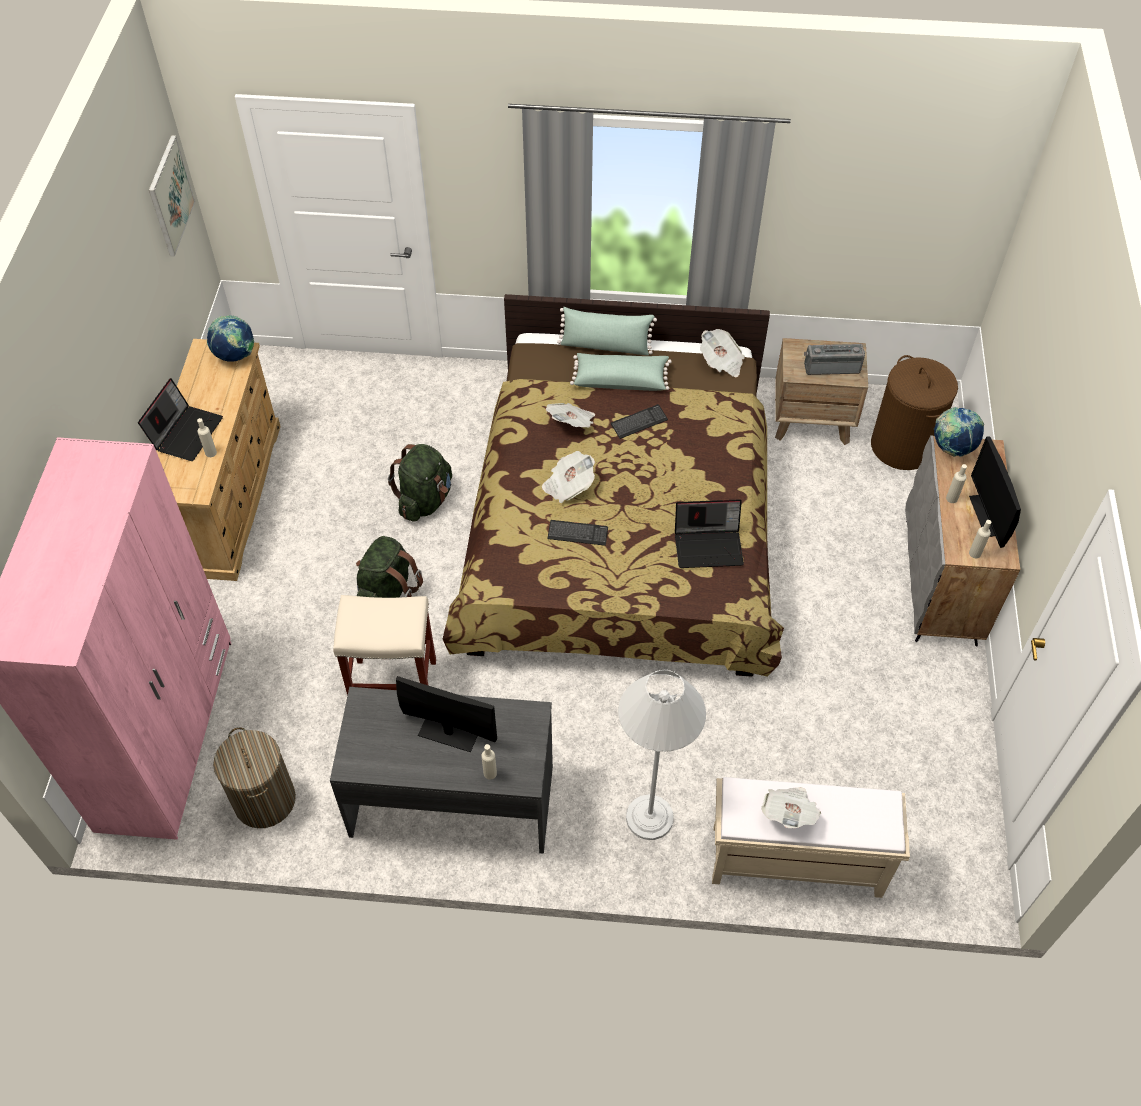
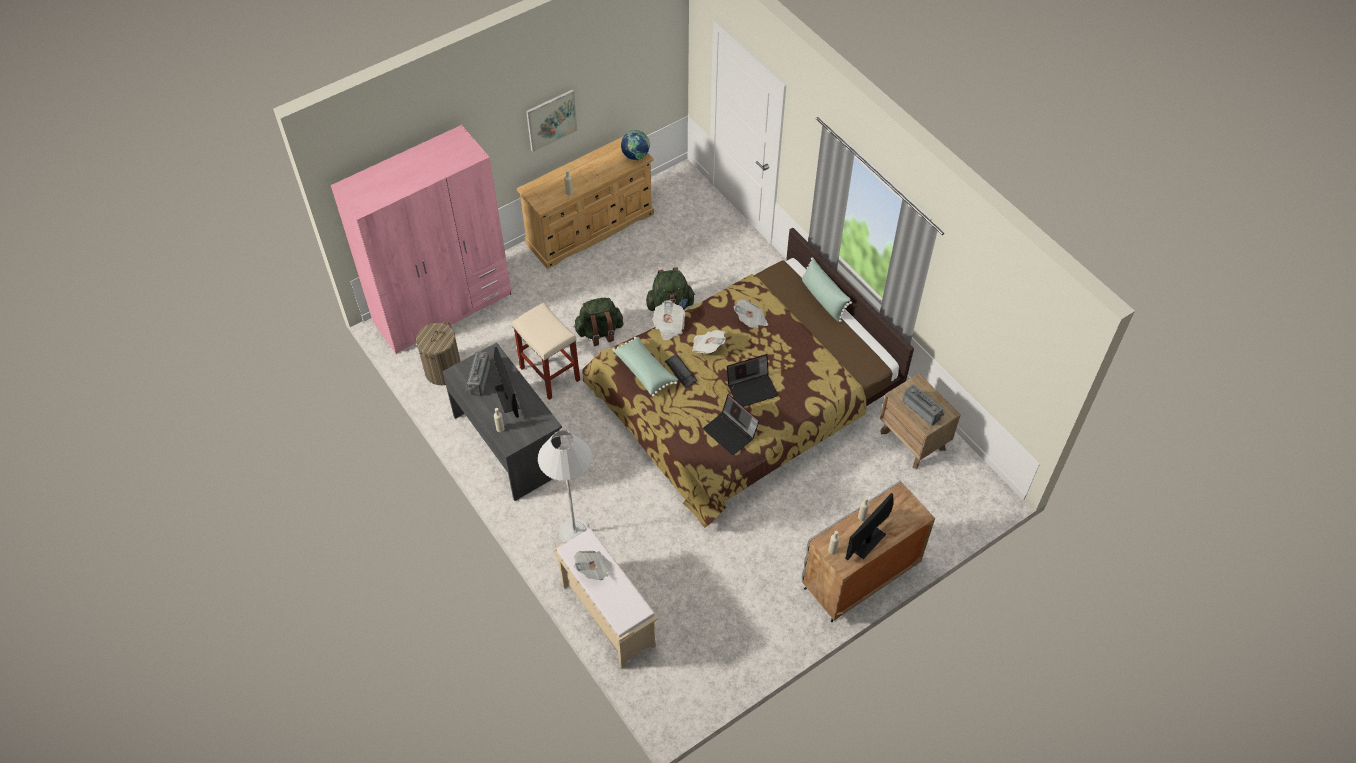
camera: 50 degrees right, 0 degrees up
(170, 196) = (655, 51): picture -> picture (551, 120)
(186, 432) = (571, 174): laptop -> laptop (752, 388)
(385, 746) = (478, 379): none -> radio
(620, 379) = (806, 321): green pillow -> green pillow (645, 370)
(639, 422) = (782, 348): keyboard -> none
(721, 362) = (869, 357): newspaper -> newspaper (668, 326)
(903, 446) = (943, 498): brown laundry basket -> none
(952, 448) = (901, 496): globe -> none

